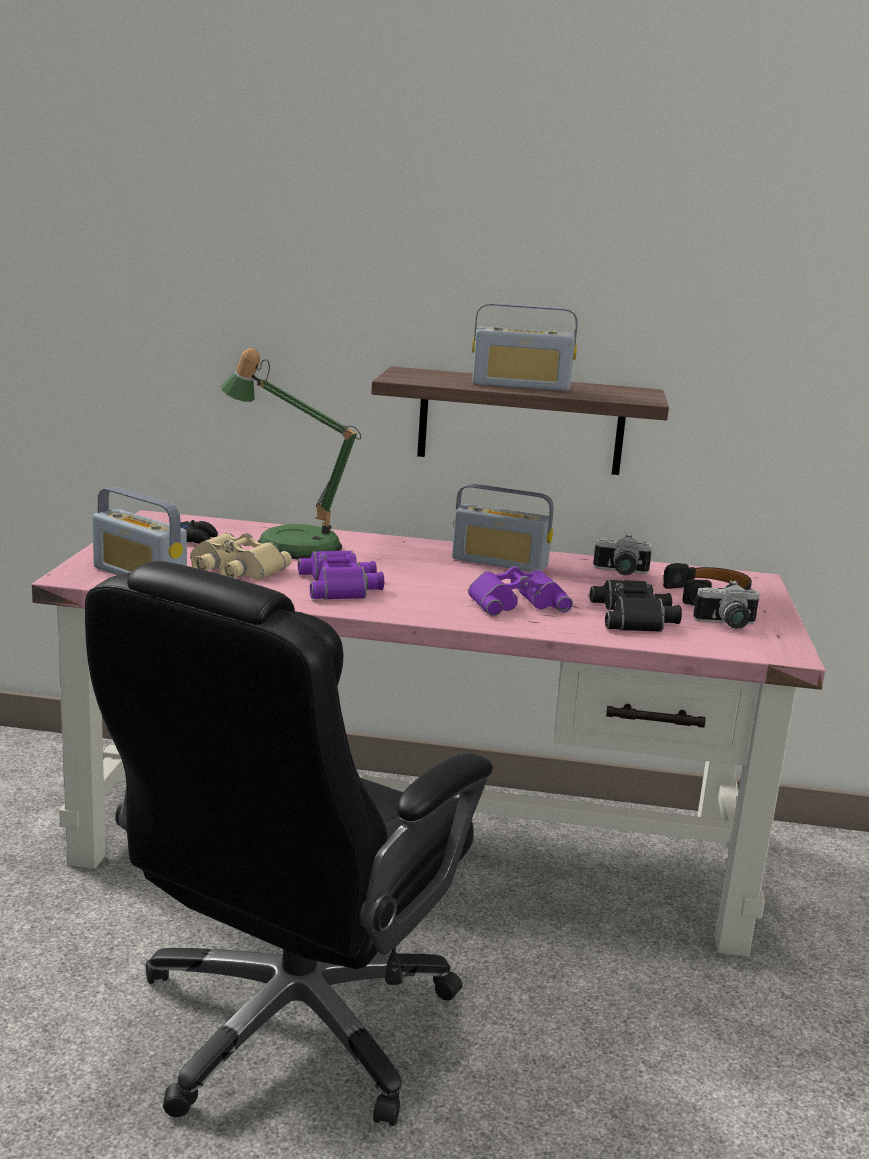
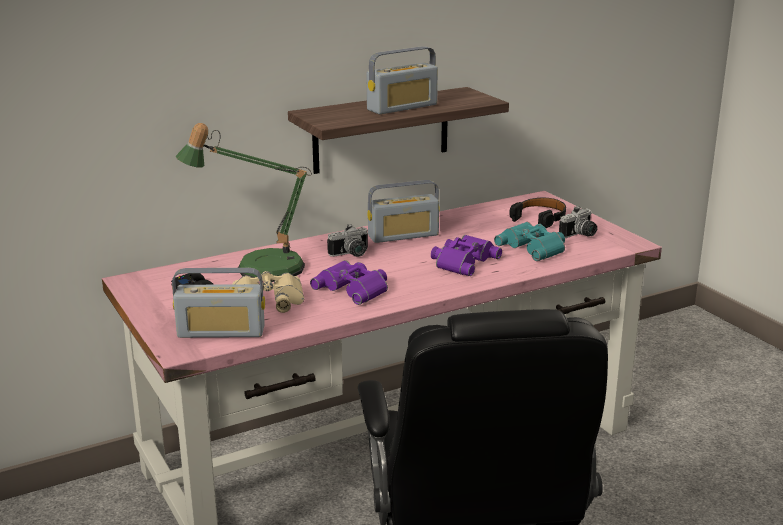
camera: 35 degrees left, 5 degrees up
(620, 572) = (474, 218): camera -> camera (351, 254)
(636, 617) = (534, 247): black binoculars -> turquoise binoculars

